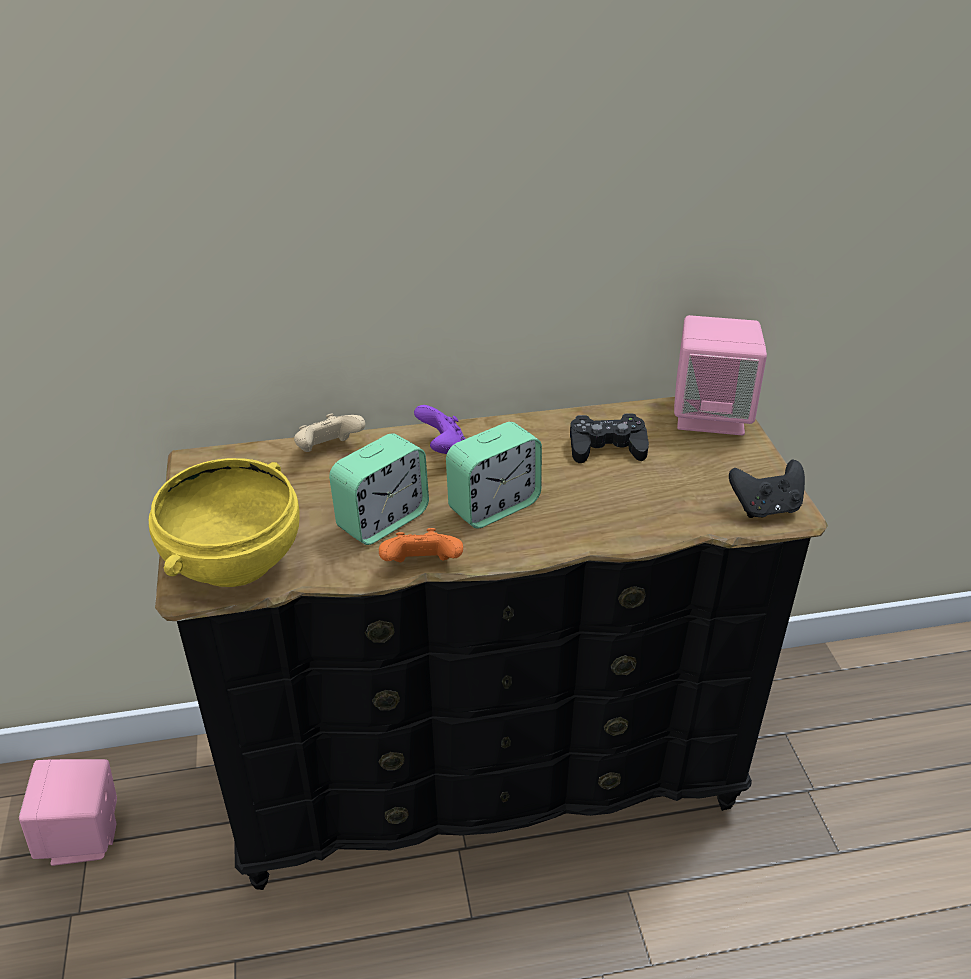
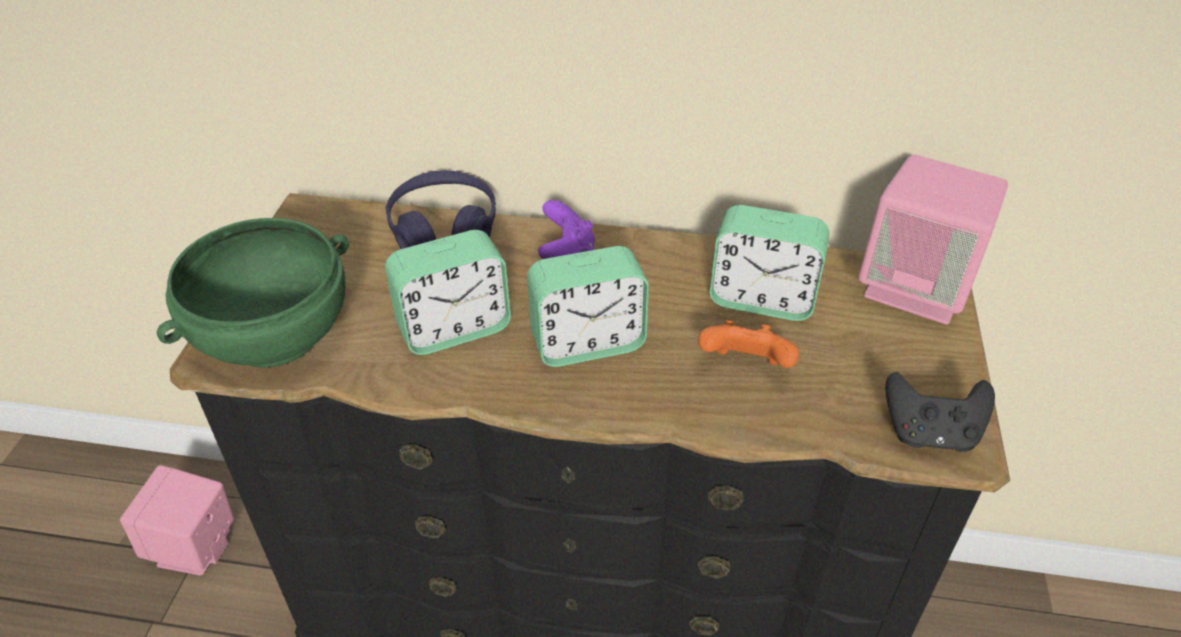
camera: 20 degrees right, 5 degrees up
(233, 560) = (273, 334): yellow bowl -> green bowl
(328, 451) = (444, 230): beige game controller -> purple headphones
(422, 567) = (465, 399): orange game controller -> orange game controller (745, 366)
(607, 447) = (762, 299): black game controller -> alarm clock

